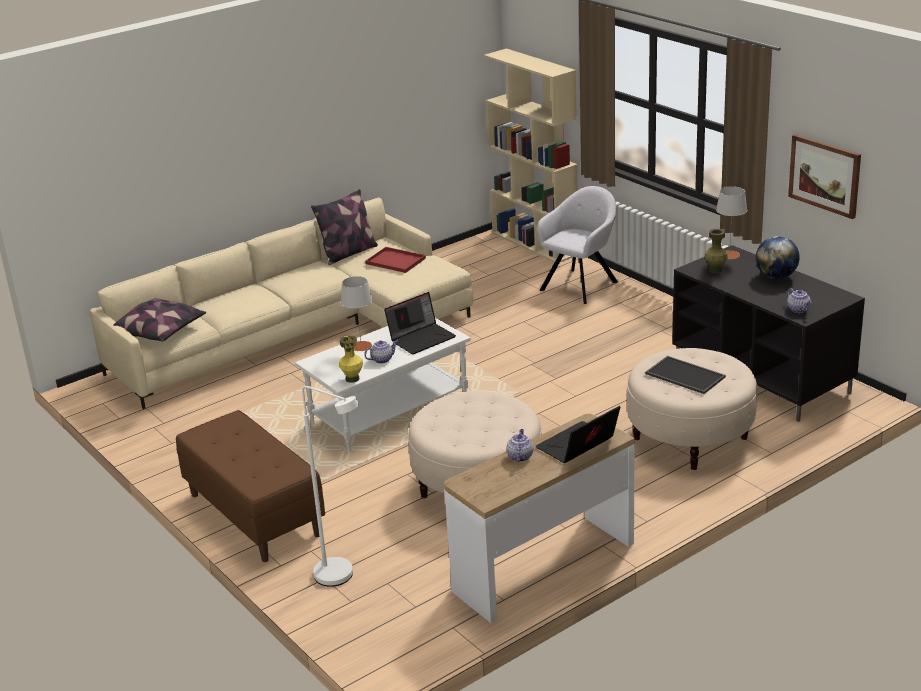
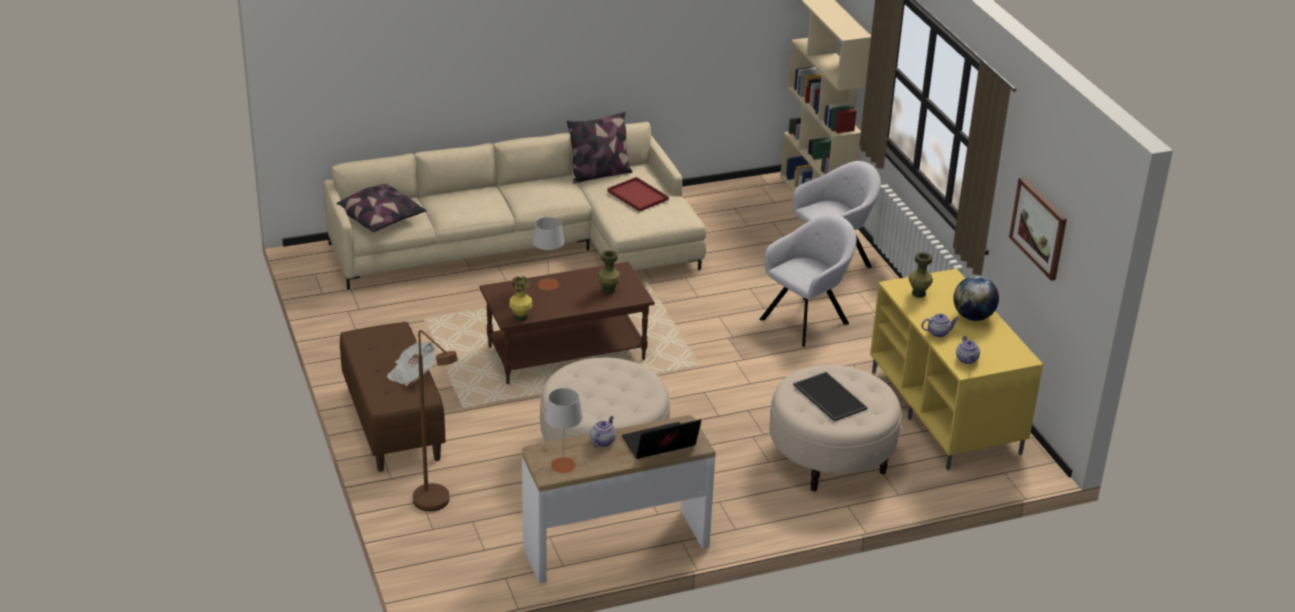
camera: 15 degrees right, 5 degrees up
(272, 454) = (412, 374): none -> newspaper
(342, 578) = (436, 505): white floor lamp -> brown floor lamp
(382, 359) = (559, 304): teapot -> teapot (938, 332)
(389, 411) = (566, 352): white coffee table -> brown coffee table
(422, 338) = (608, 290): laptop -> green vase
(590, 334) = (807, 320): none -> grey armchair
(729, 255) = (945, 279): grey table lamp -> grey table lamp (563, 465)
(763, 376) = (946, 412): black tv stand -> yellow tv stand

